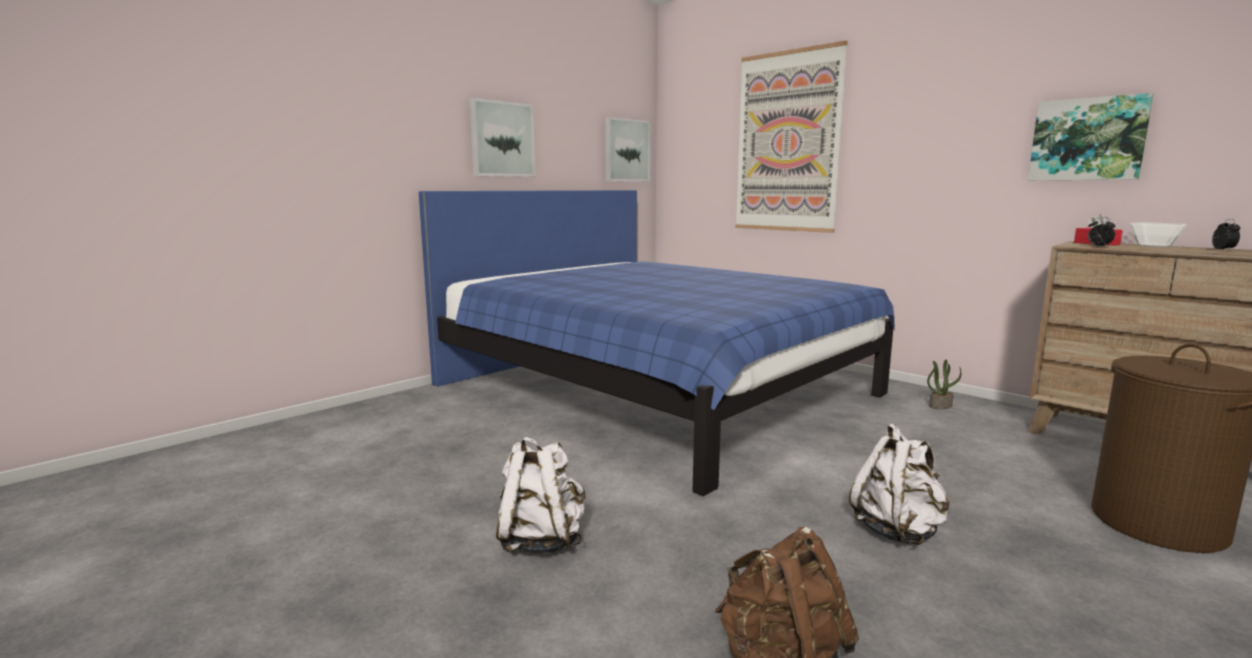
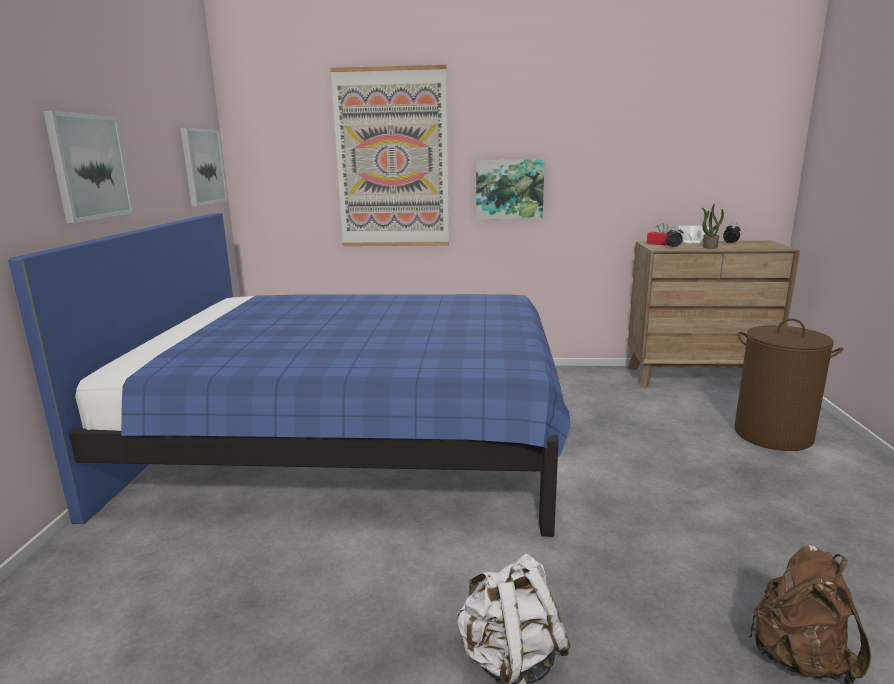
camera: 40 degrees left, 5 degrees up
(897, 531) = (693, 503): white backpack -> none
(940, 406) = (571, 381): potted plant -> potted plant (709, 247)
(1087, 139) = (642, 165): picture -> picture (509, 189)

